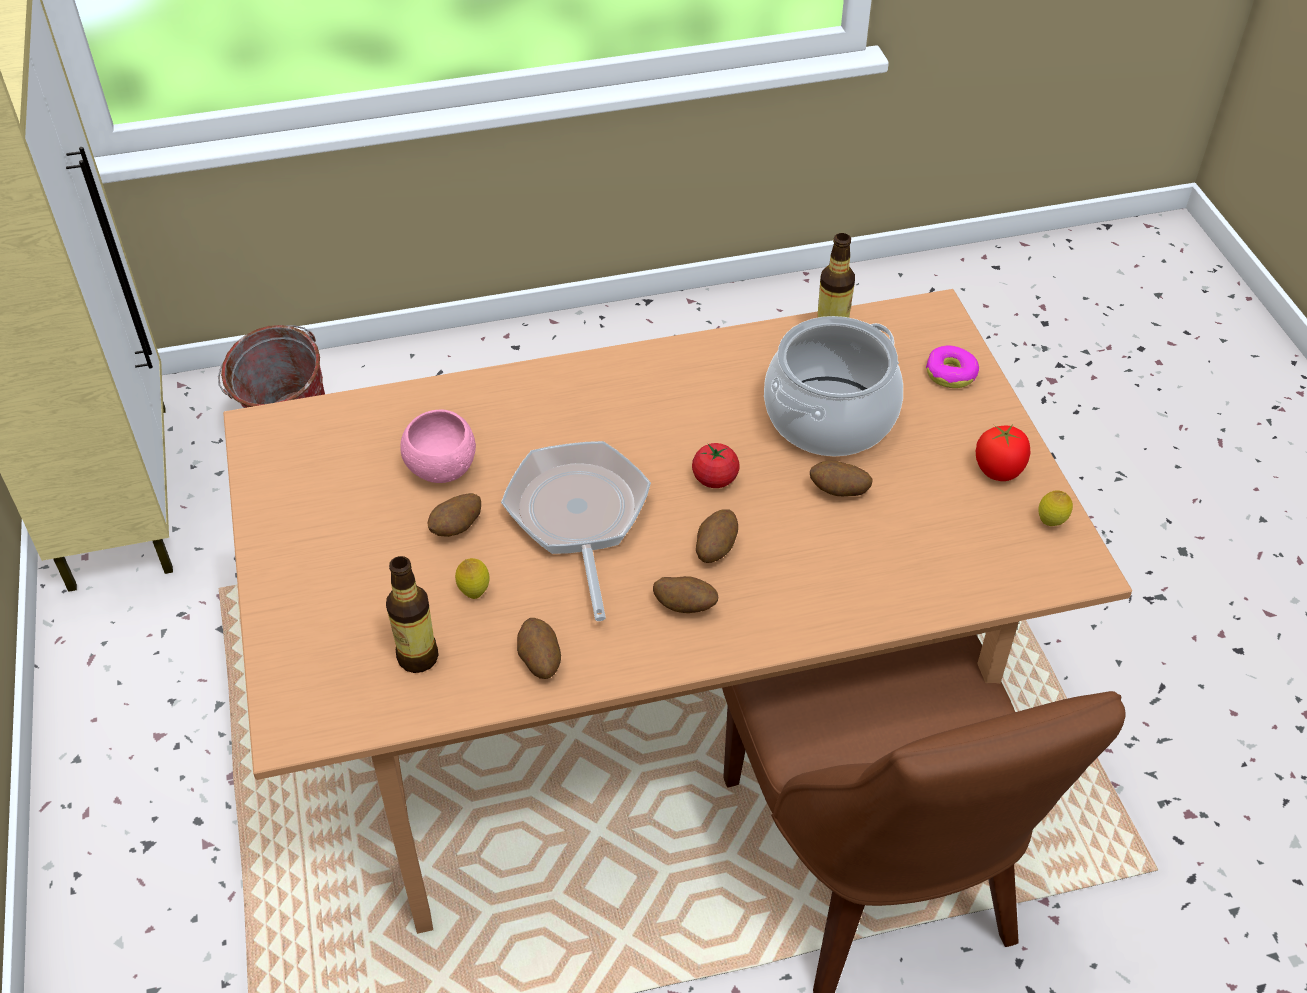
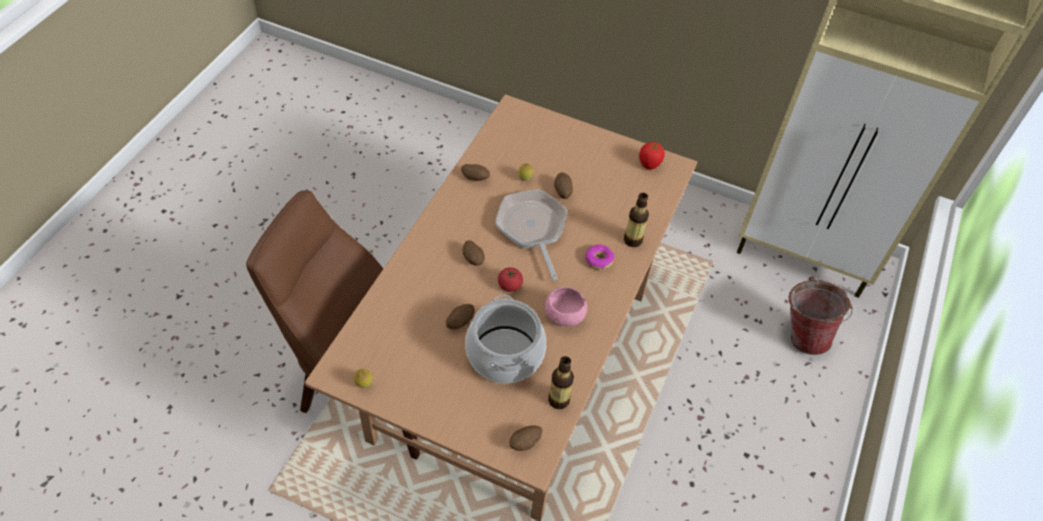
camera: 125 degrees right, 5 degrees up
(418, 657) = (510, 150): bottle -> bottle (632, 240)
(441, 468) = (600, 204): pink bowl -> pink bowl (564, 316)
(578, 518) = (532, 229): frying pan -> frying pan turned 135 degrees counterclockwise
(685, 606) = (456, 231): potato -> potato (525, 443)
(951, 374) = (484, 429): donut -> donut (598, 260)
(999, 470) = (410, 392): tomato -> tomato (649, 164)

